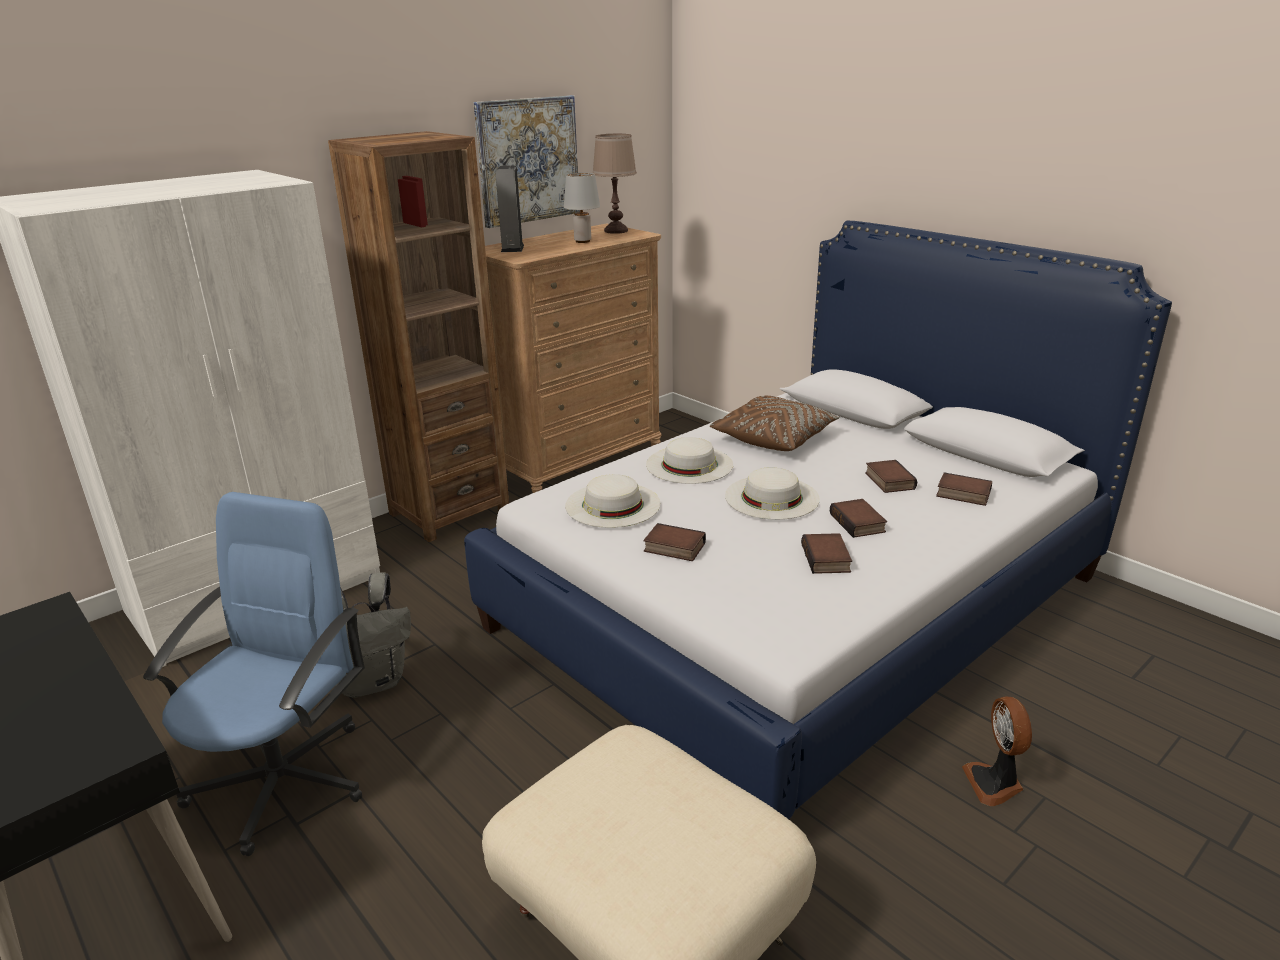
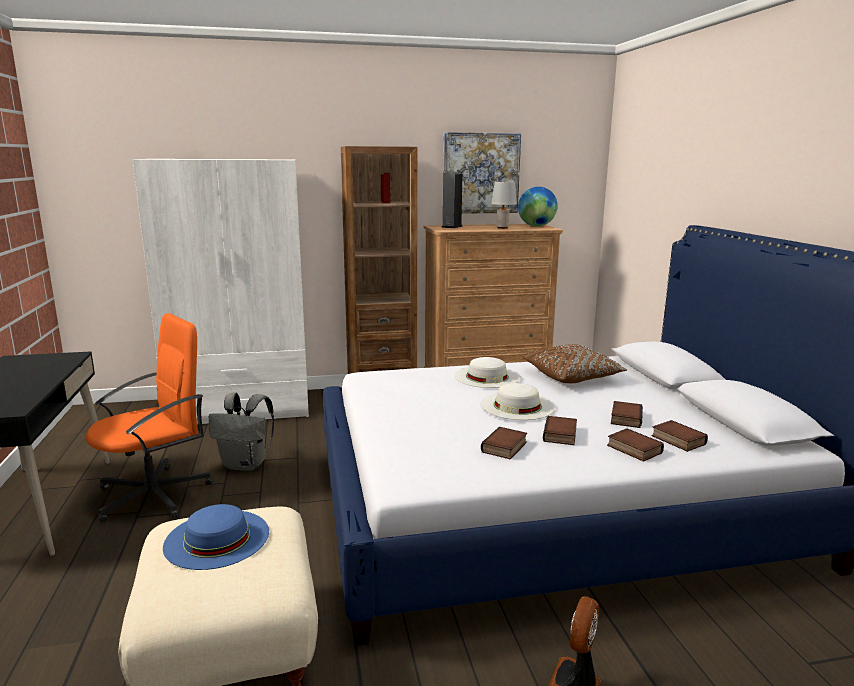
camera: 30 degrees right, 10 degrees down
(284, 779) = (155, 495): blue office chair -> orange office chair
(612, 504) = (405, 384): white hat -> none
(616, 231) = (536, 226): brown table lamp -> globe
(617, 805) = (217, 538): none -> blue hat
(673, 548) = (410, 415): book -> book (632, 449)

